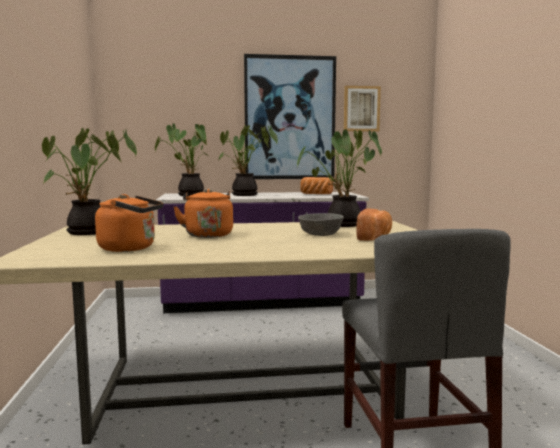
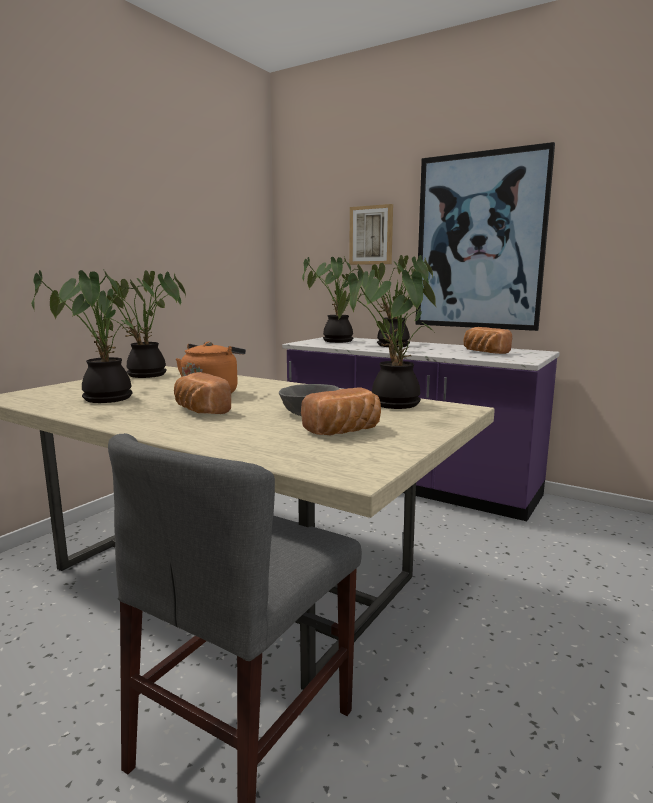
camera: 40 degrees right, 5 degrees up
(131, 248) = (103, 398): orange kettle -> potted plant
(247, 243) = (200, 410): none -> bread
(361, 109) = (594, 222): picture -> picture (371, 235)

